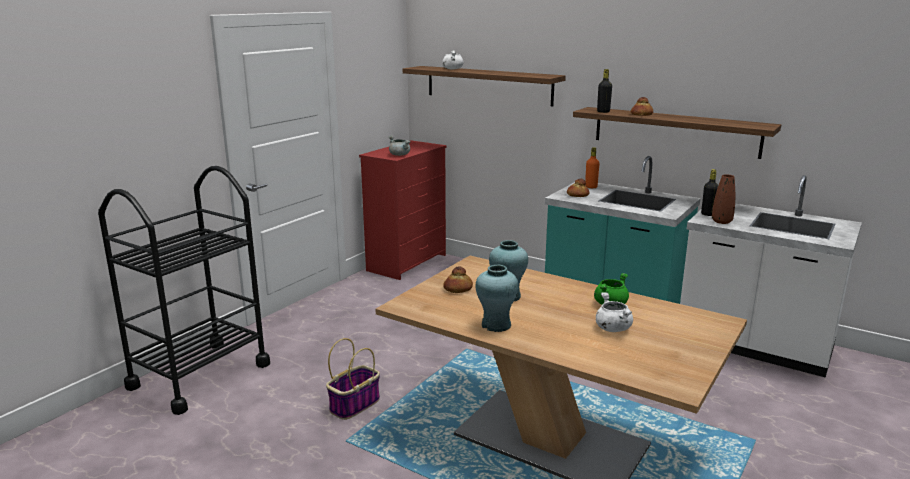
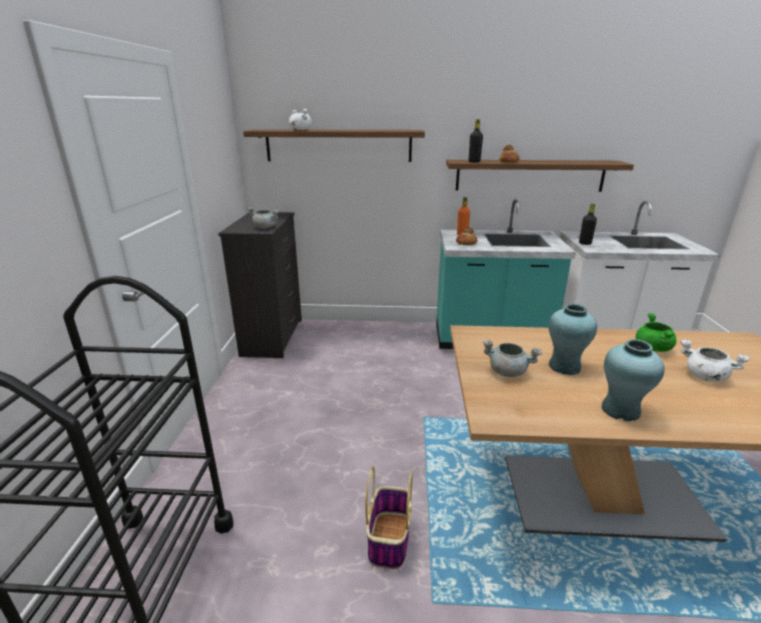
camera: 30 degrees left, 5 degrees up
(408, 262) = (273, 337): red dresser -> black dresser
(458, 289) = (508, 371): bread -> grey cooking pot
(721, 221) = (606, 248): brown vase -> none

